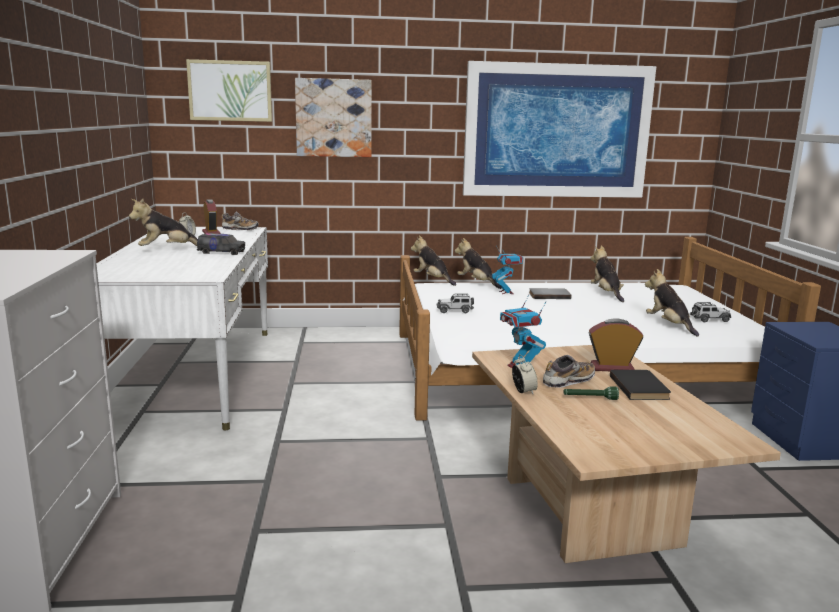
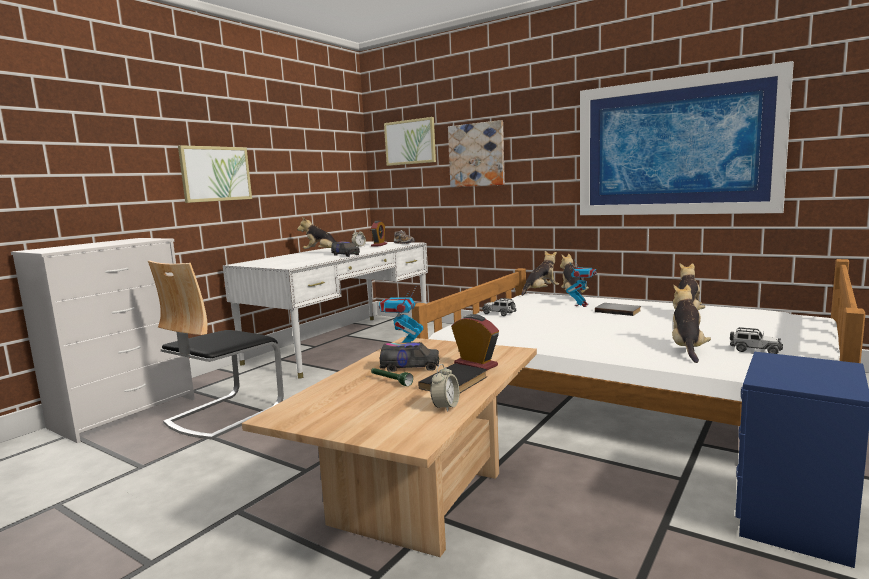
camera: 40 degrees right, 5 degrees down
(42, 133) = (215, 174): none -> picture
(215, 500) = (224, 414): none -> chair
(432, 280) = (540, 291): plush toy -> plush toy turned 60 degrees clockwise
(523, 391) = (358, 367): alarm clock -> alarm clock (445, 407)
(568, 381) = (410, 367): shoe -> toy truck

